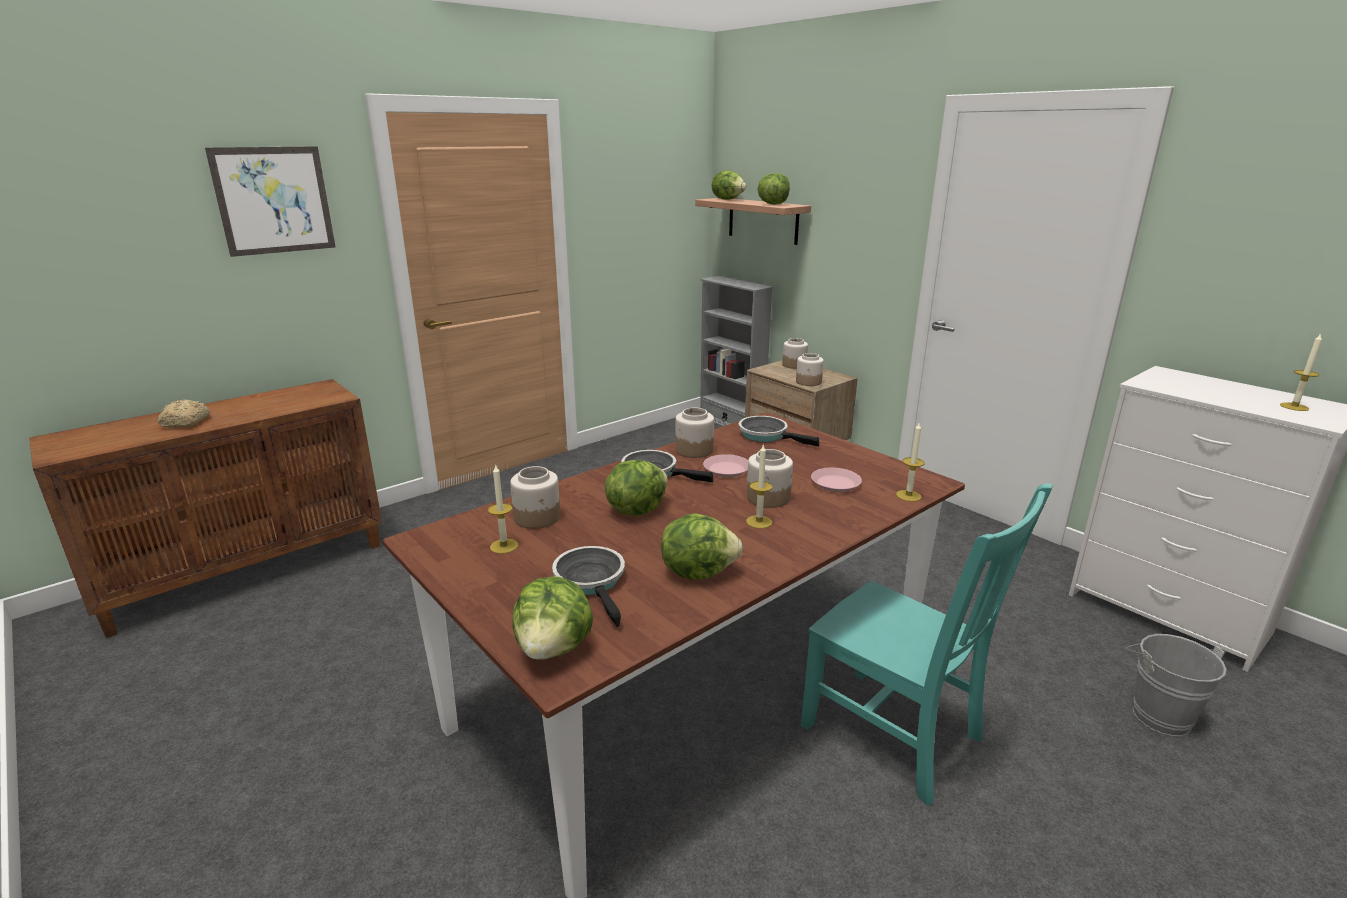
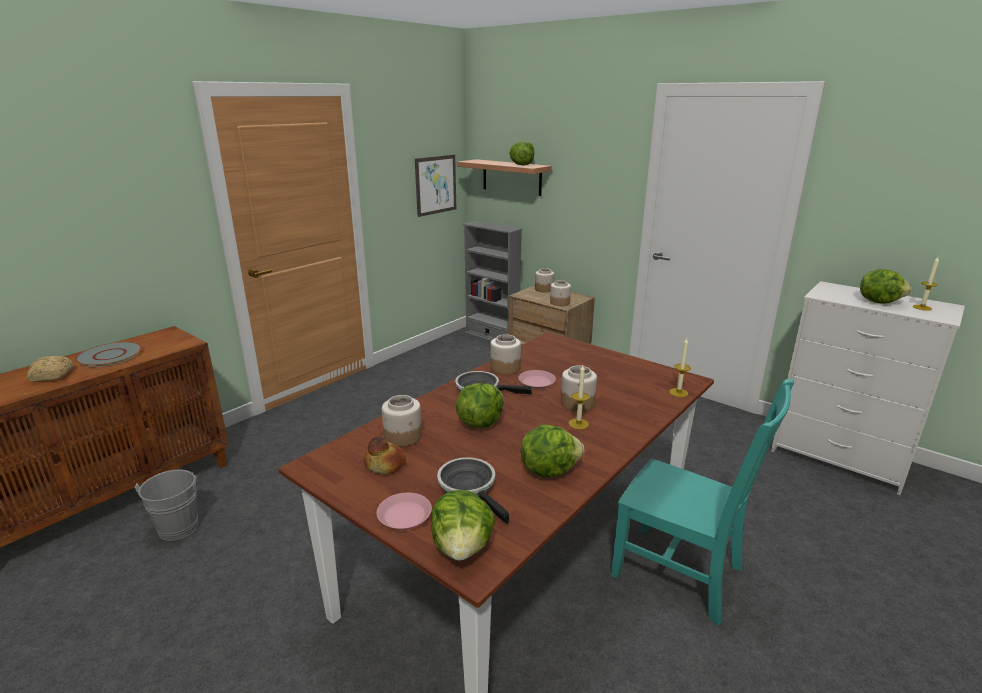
camera: 10 degrees left, 0 degrees up
(252, 405) = (109, 355): none -> grey plate
(274, 200) = (117, 175): picture -> picture (436, 185)
(504, 546) = (385, 464): candle -> bread
(728, 199) = (483, 161): lettuce -> lettuce (879, 301)
(767, 435) = (556, 351): frying pan -> none
(836, 484) = (622, 387): pink plate -> pink plate (405, 515)
(1157, 712) = (851, 532): grey bucket -> grey bucket (179, 525)

